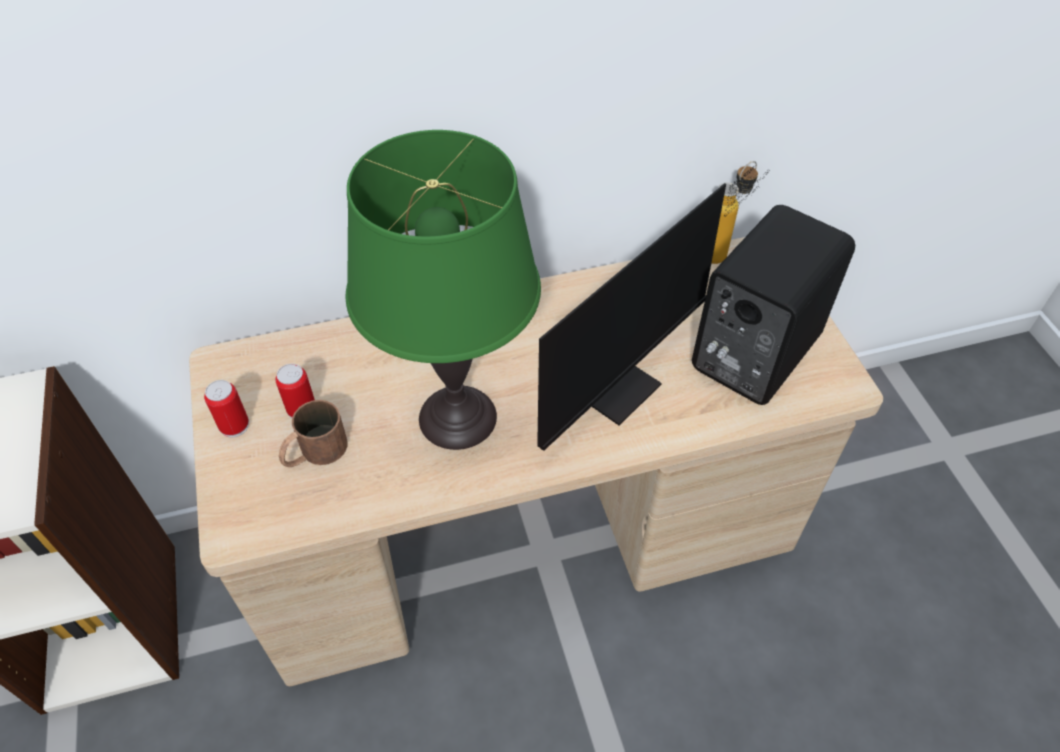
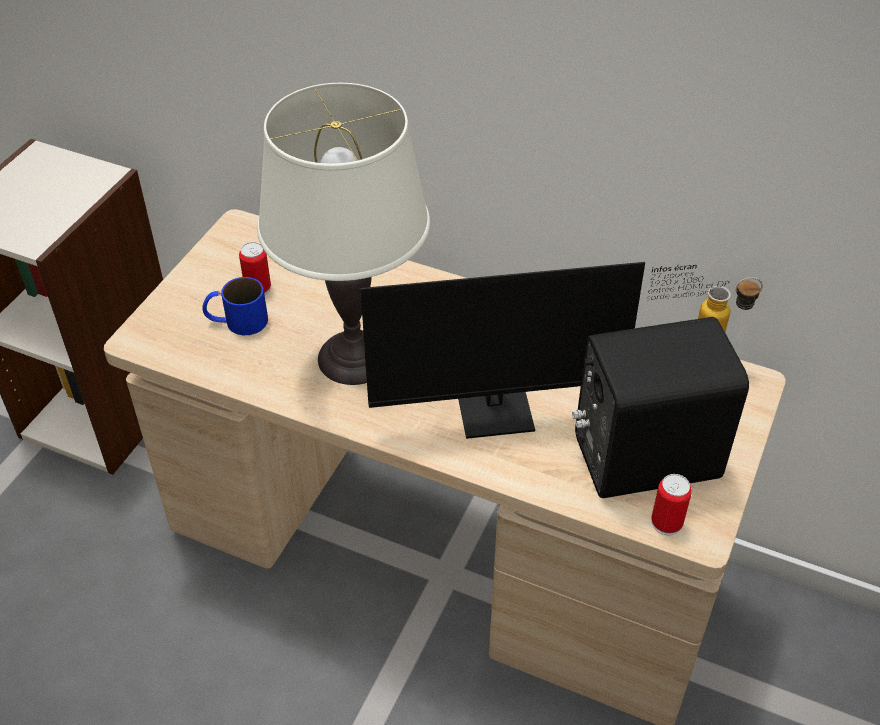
camera: 40 degrees right, 5 degrees down
(234, 426) = (206, 273): can -> can (666, 523)
(314, 452) = (236, 321): brown mug -> blue mug
(458, 417) = (354, 358): green table lamp -> white table lamp

